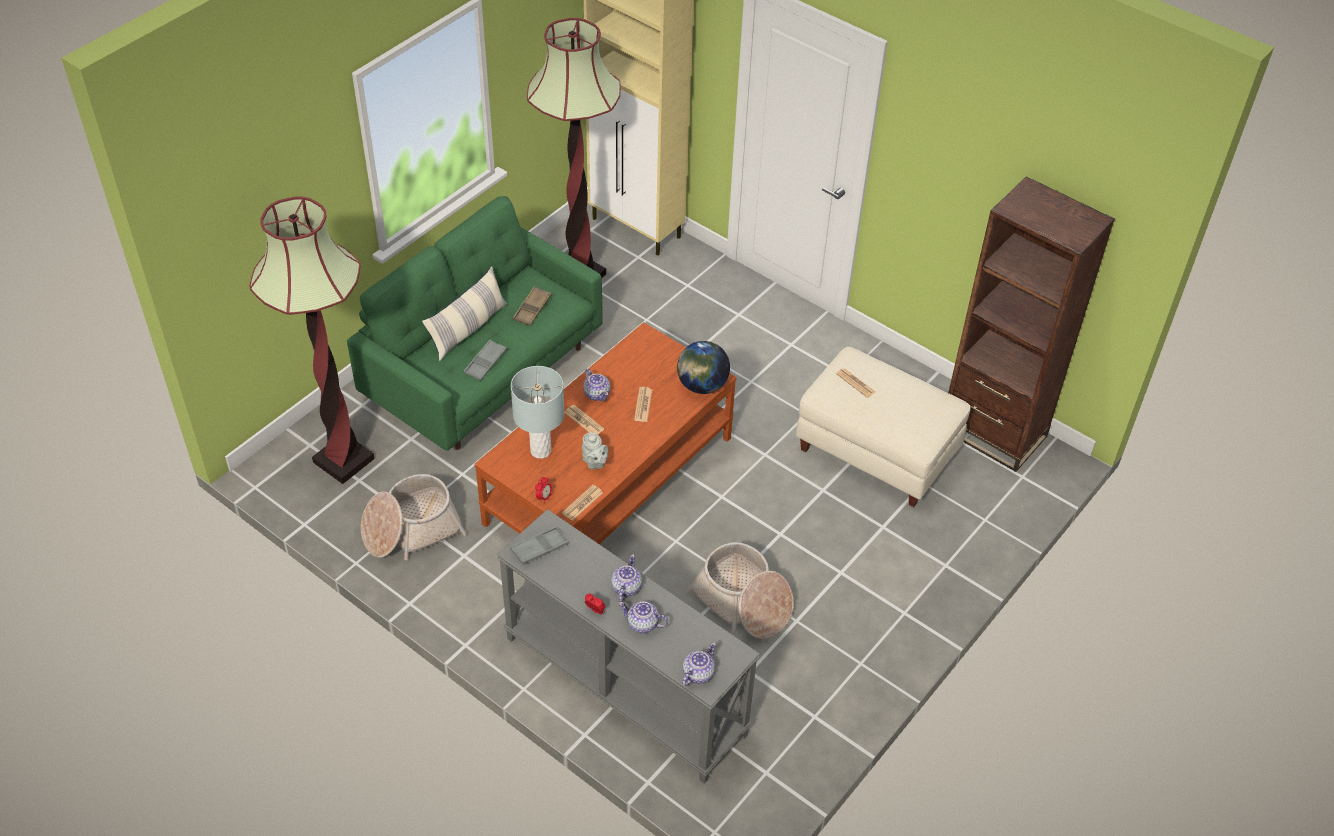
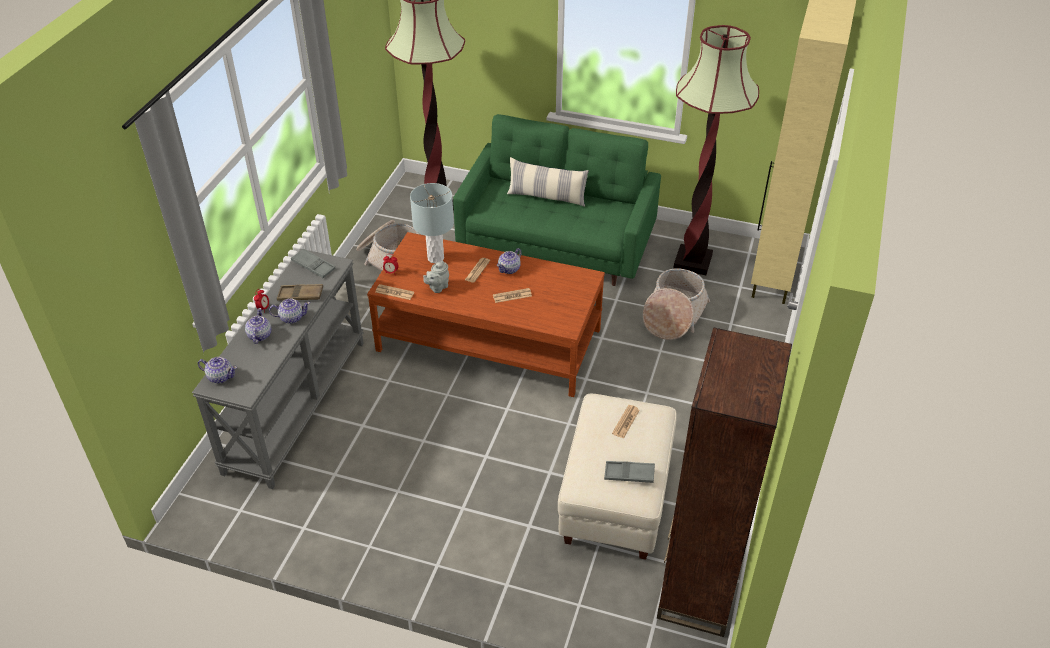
camera: 70 degrees right, 5 degrees down
(485, 363) = (518, 214): grey tray -> grey tray (629, 474)
(532, 309) = (588, 219): brown tray -> brown tray (300, 295)
(702, 385) = (553, 322): globe -> none
(742, 602) = (402, 451): basket -> basket (673, 315)

